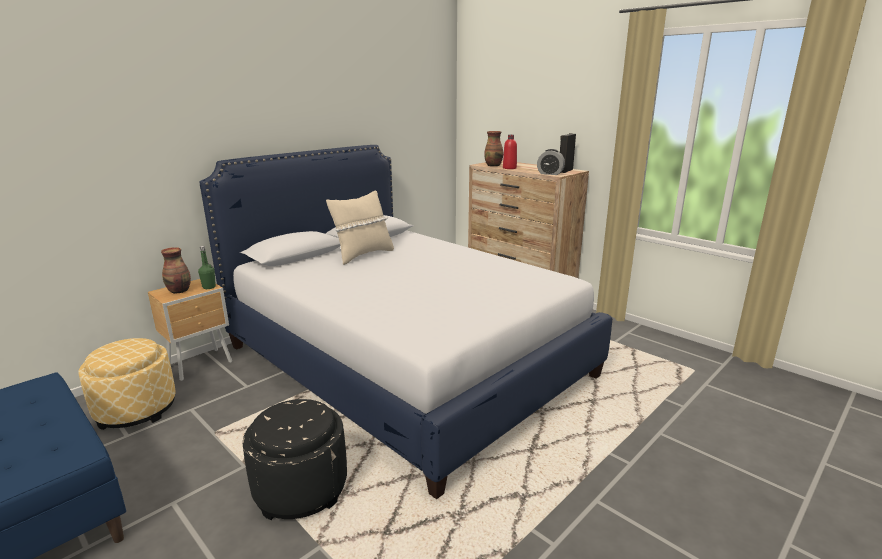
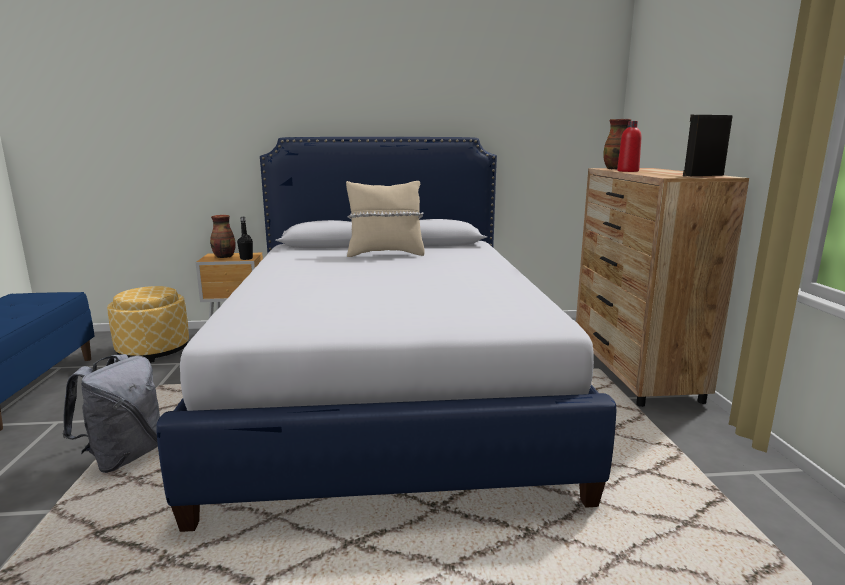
camera: 40 degrees right, 5 degrees down
(209, 287) = (246, 258): green bottle -> black bottle
(301, 489) = (124, 457): black ottoman -> grey backpack
(550, 174) = (663, 176): alarm clock -> none

